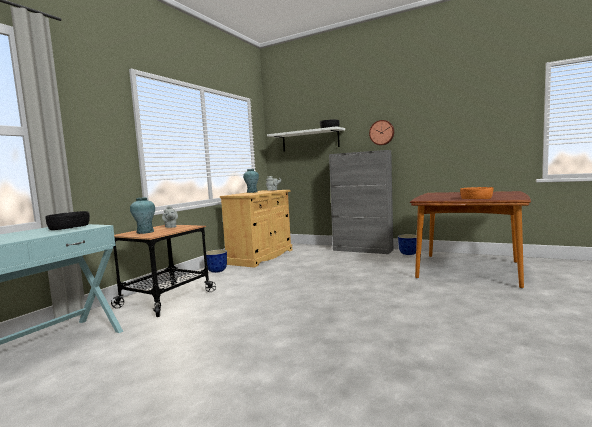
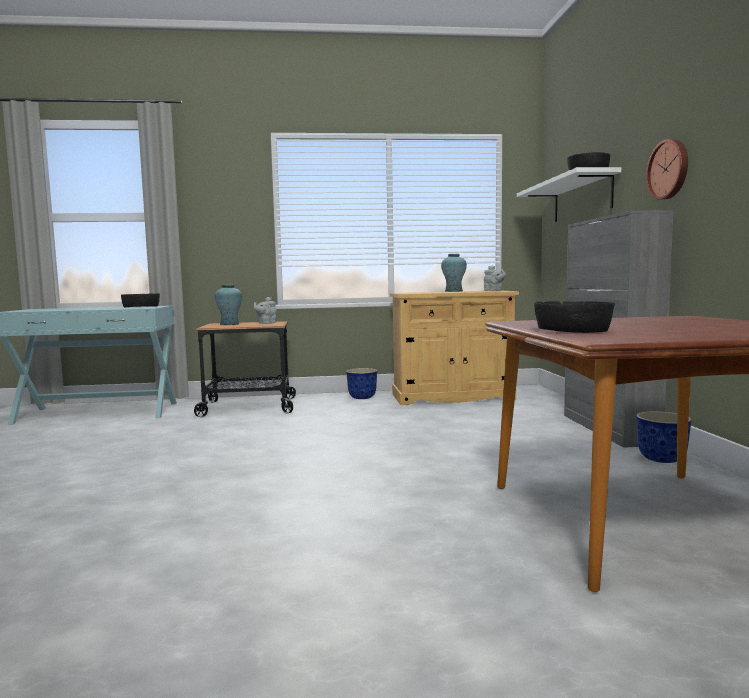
camera: 55 degrees right, 0 degrees up
(477, 198) = (573, 330): orange bowl -> black bowl

